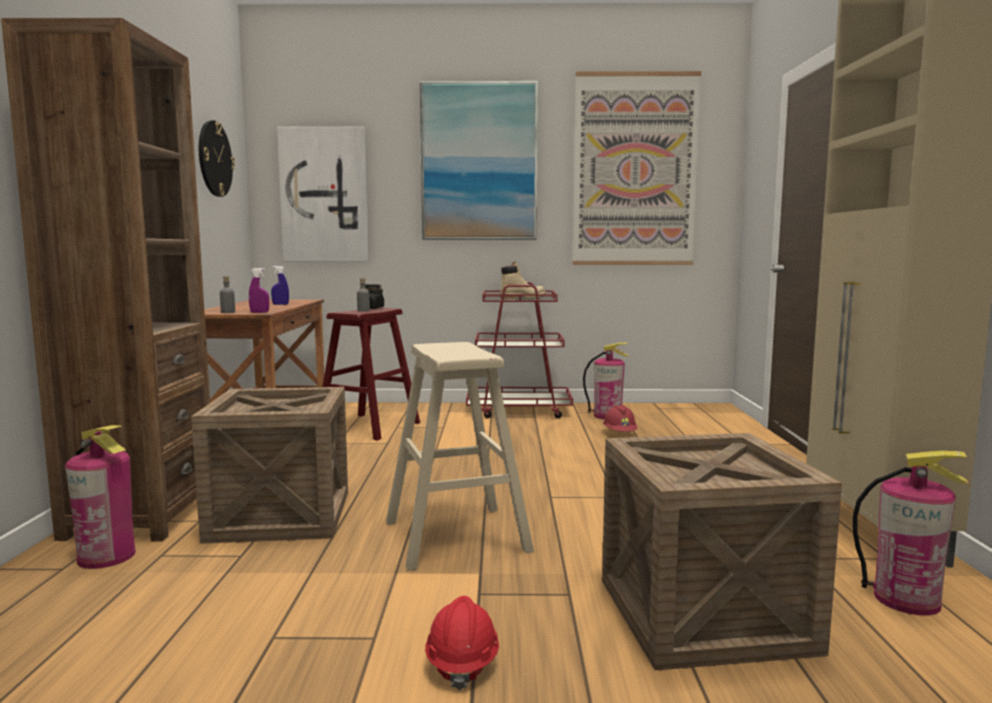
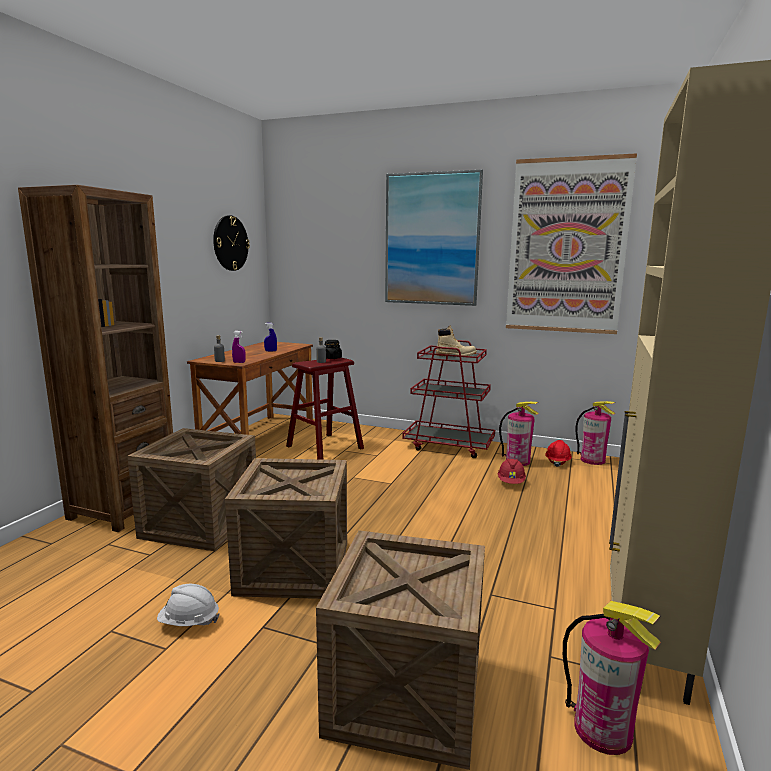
camera: 20 degrees right, 5 degrees up
(107, 556) = (80, 538): fire extinguisher -> fire extinguisher (592, 460)
(324, 195) = (317, 265): picture -> none
(377, 608) = (189, 622): none -> white hard hat
(456, 536) = (294, 567): beige stool -> crate
(462, 662) = (198, 688): red hard hat -> red hard hat (557, 462)

